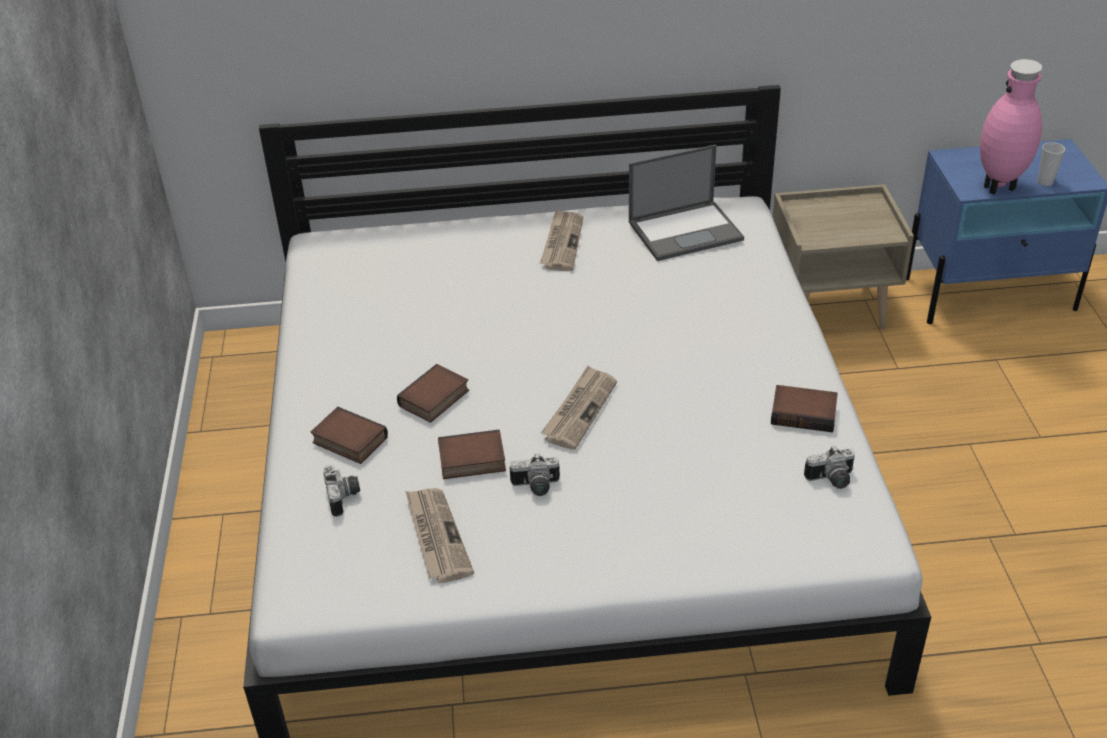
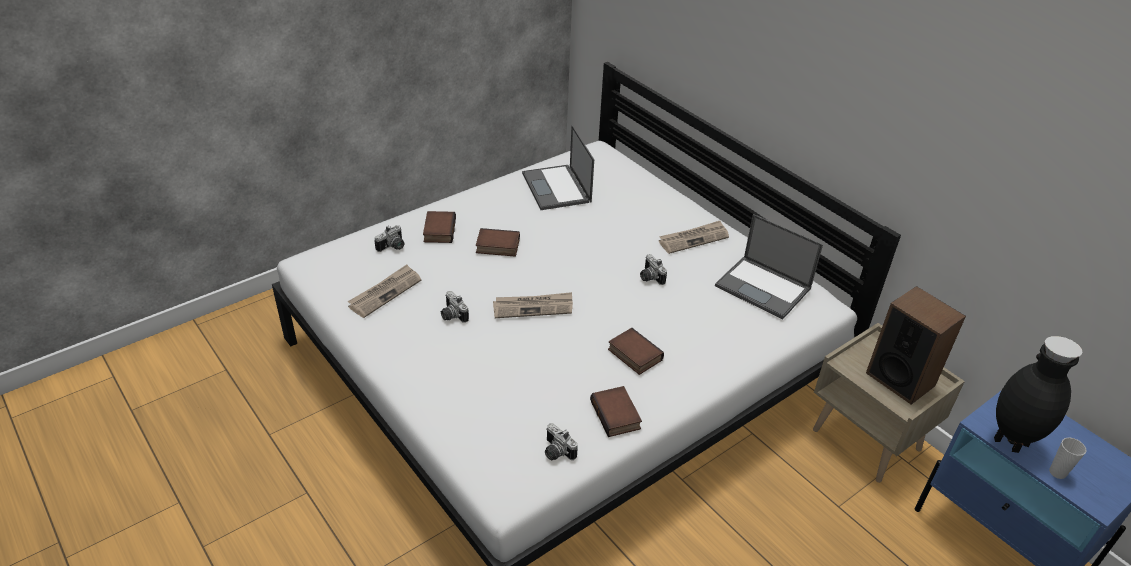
camera: 55 degrees right, 0 degrees up
(364, 305) = (557, 188): none -> laptop
(471, 461) = (455, 281): book -> book (633, 355)
(604, 300) = (649, 277): none -> camera
(853, 218) = (900, 379): none -> speaker
(1000, 187) = (1011, 443): pink vase -> black vase

